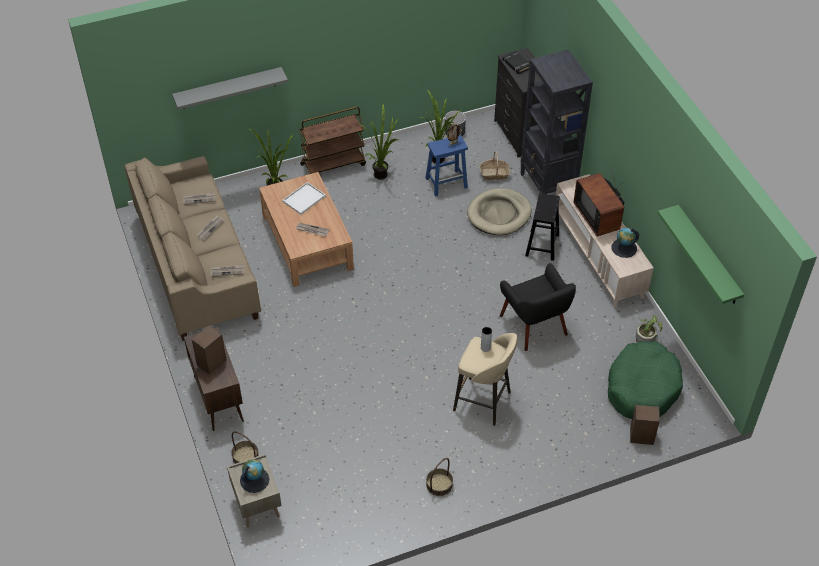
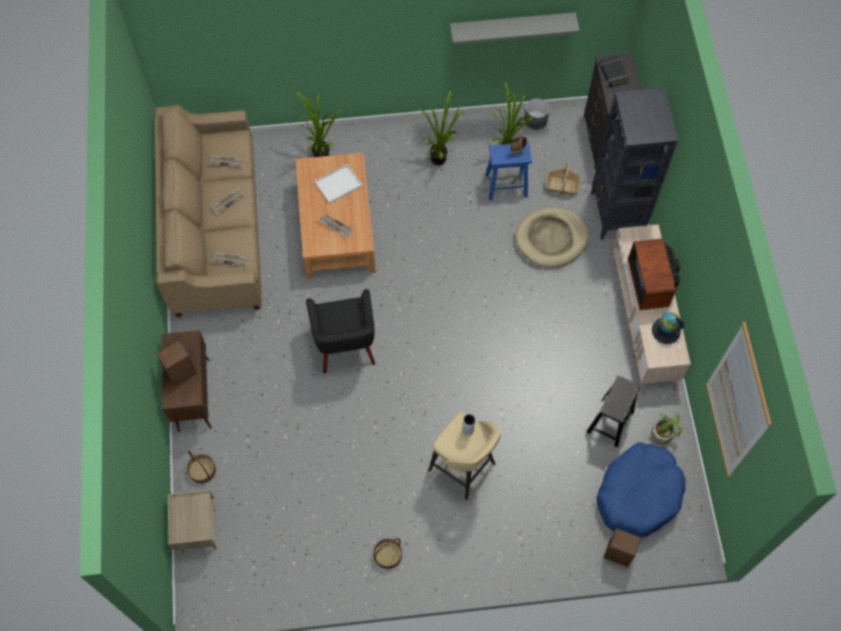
camera: 15 degrees right, 15 degrees up
(228, 88) = (276, 47): grey shelf -> grey shelf (512, 25)
(254, 480) = (191, 516): globe -> none
(333, 164) = (392, 134): brown cart -> none
(534, 325) = (546, 388): black armchair -> black armchair (345, 345)
(542, 245) = (586, 290): black stool -> black stool (610, 422)
(642, 387) = (638, 494): green dog bed -> blue dog bed
(708, 256) = (737, 402): green shelf -> picture

